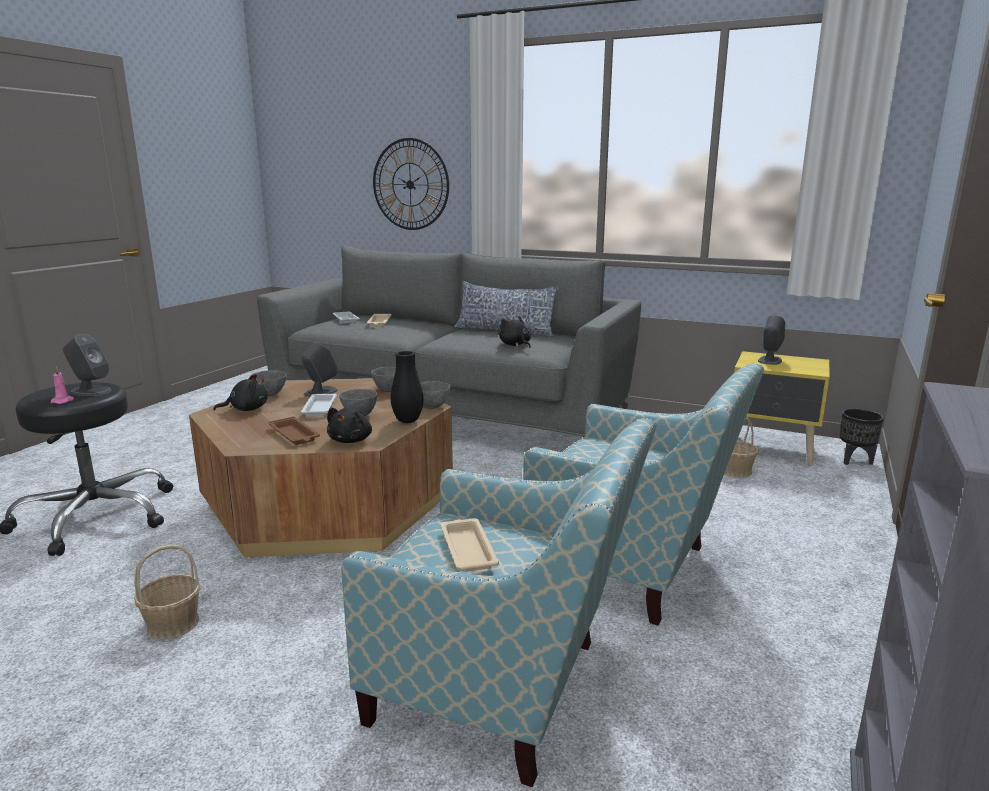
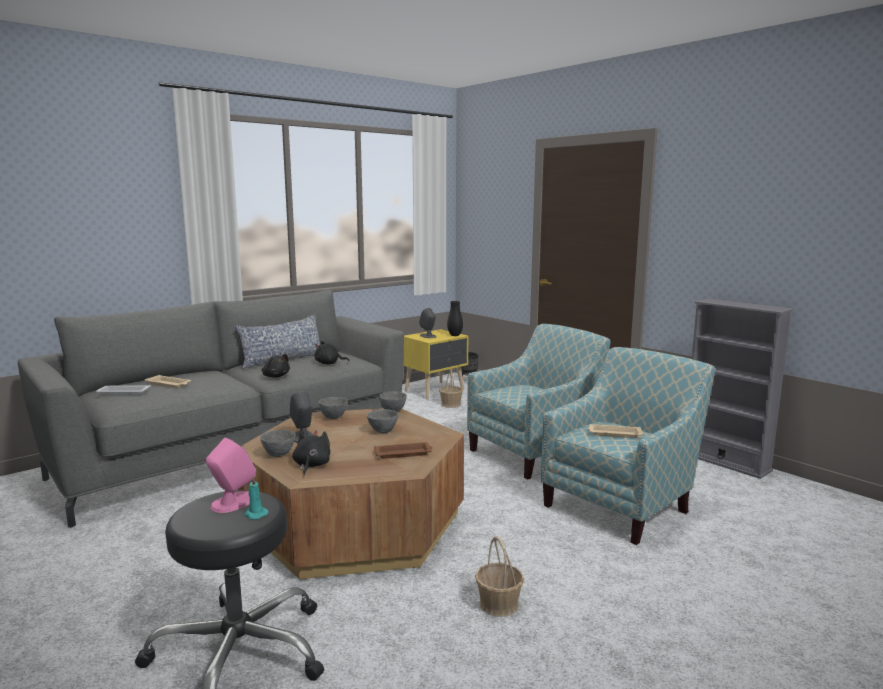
camera: 65 degrees left, 5 degrees down
(63, 401) = (255, 514): pink candle -> turquoise candle
(90, 391) = (233, 502): grey speaker -> pink speaker
(320, 408) = (346, 441): white tray -> none
(351, 440) = (436, 439): black plush toy -> black plush toy (275, 376)
(407, 421) = (415, 421): black vase -> black vase (455, 335)
(410, 184) = (97, 242): wall clock -> none

